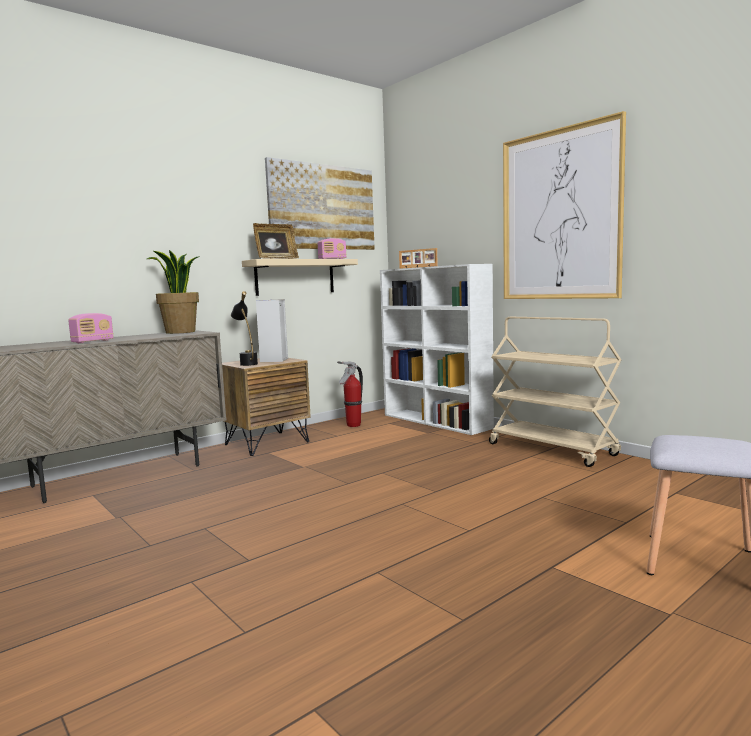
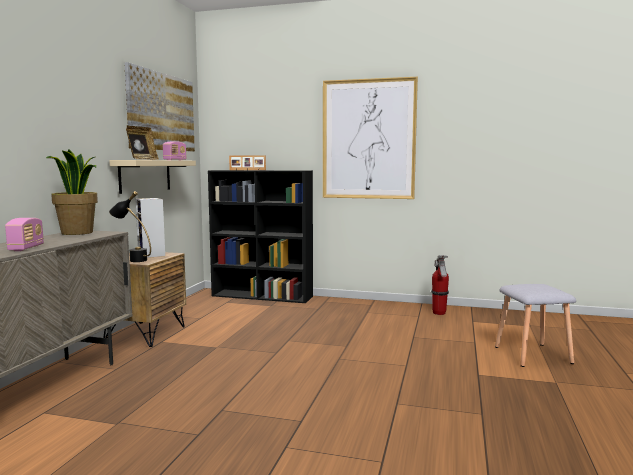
camera: 35 degrees left, 0 degrees up
(353, 425) = (199, 308): fire extinguisher -> fire extinguisher (439, 313)
(437, 421) = (263, 296): white bookcase -> black bookcase
(552, 450) = (373, 306): beige cart -> none

